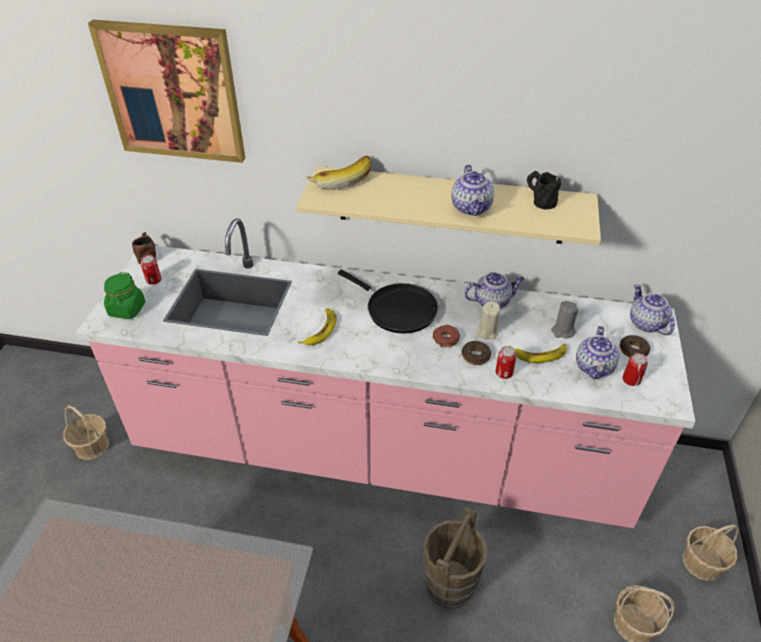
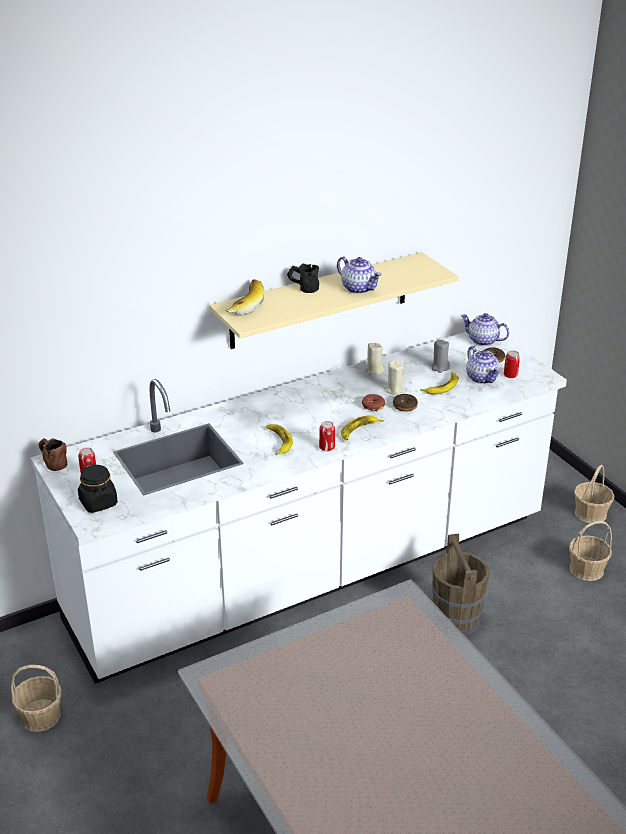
camera: 40 degrees left, 10 degrees down
(127, 309) = (98, 503): green jar -> black jar
(173, 92) = (77, 278): picture -> none
(380, 452) = (313, 572): pink counter -> white counter
(397, 309) = (315, 404): black frying pan -> none
(400, 359) = (359, 430): none -> banana
(492, 301) = (374, 371): teapot -> beige candle
(504, 373) = (434, 407): can -> can (327, 448)
(539, 200) = (393, 268): black mug -> black mug (303, 288)

